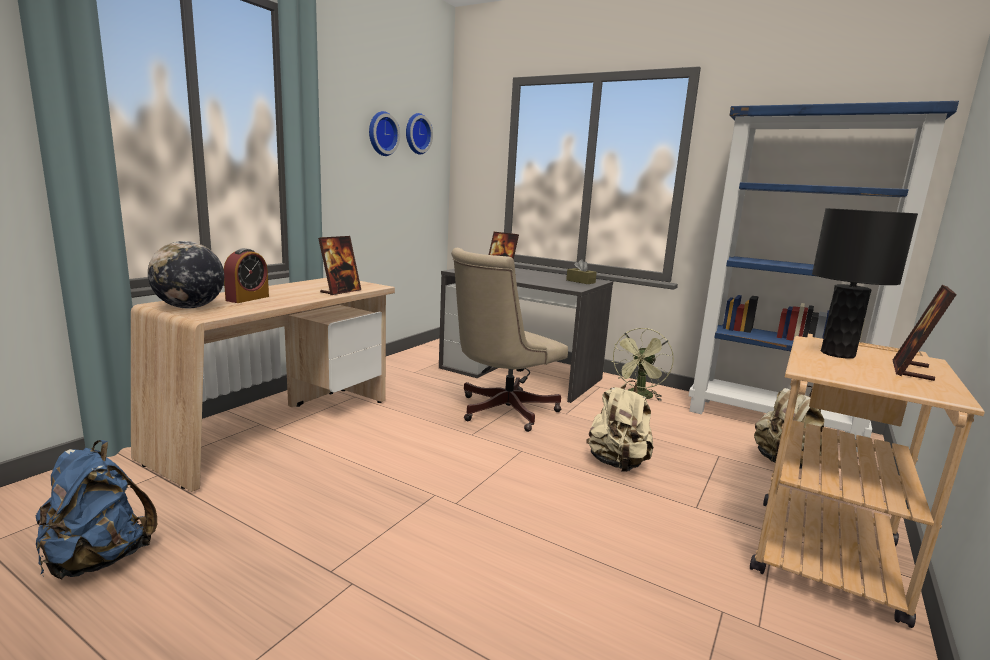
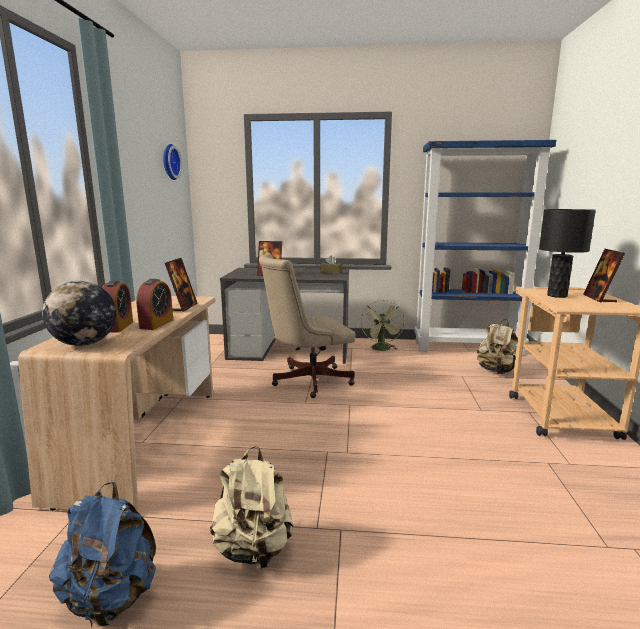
camera: 25 degrees left, 0 degrees up
(283, 302) = (156, 324): none -> alarm clock
(381, 134) = (149, 163): wall clock -> none
(501, 411) = (306, 381): beige office chair -> beige office chair turned 45 degrees clockwise
(617, 463) = (414, 396): beige backpack -> beige backpack (253, 549)

